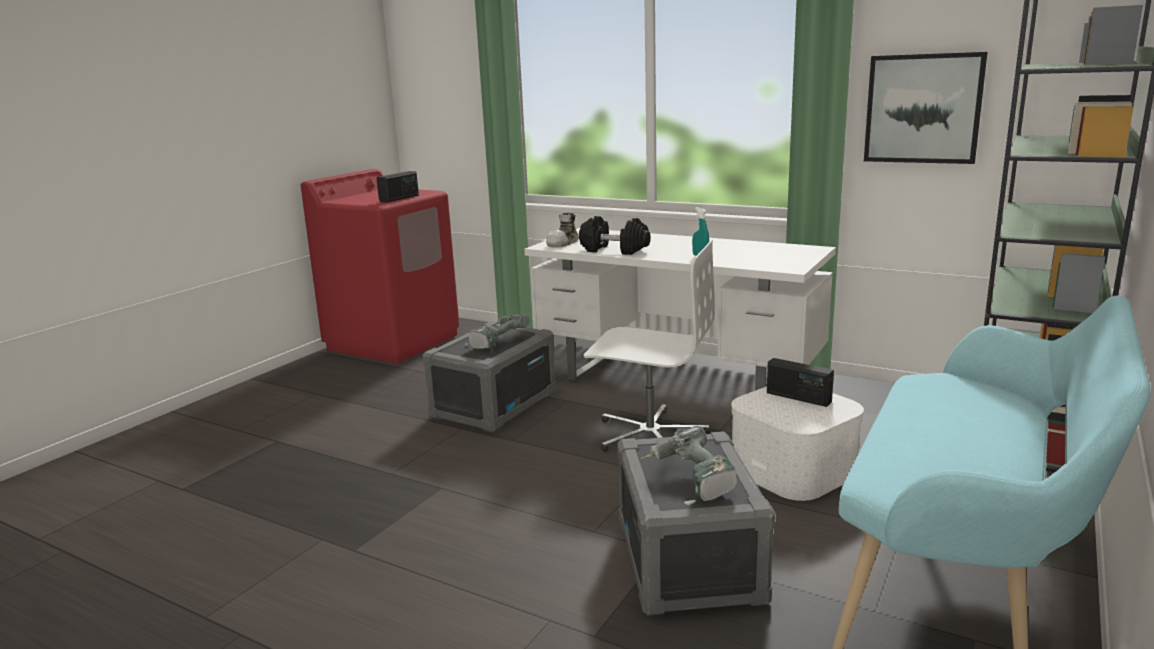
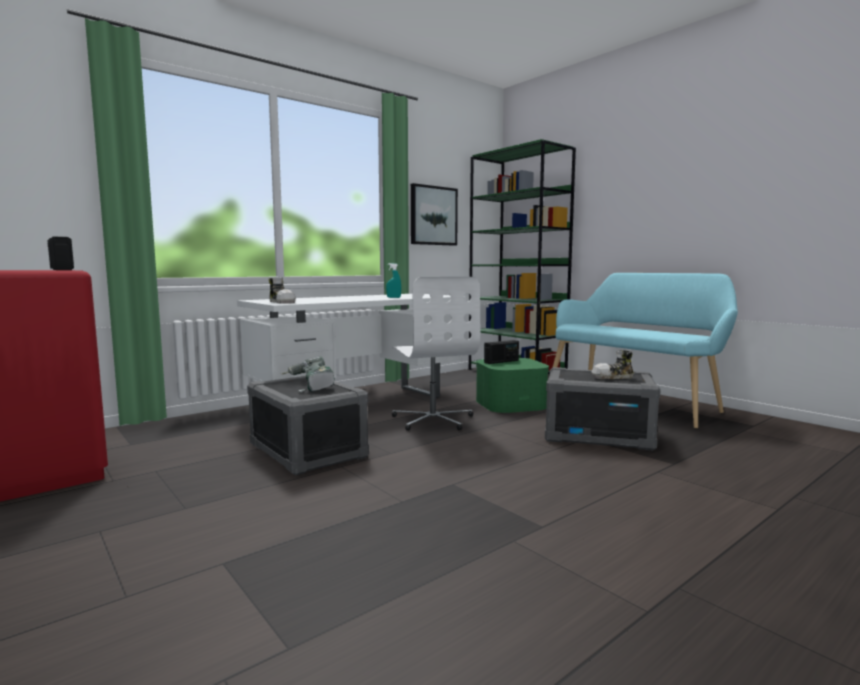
camera: 70 degrees left, 10 degrees down
(614, 250) = (337, 300): black dumbbell -> none
(649, 434) = (433, 420): white office chair -> white office chair turned 120 degrees clockwise
(689, 481) = (613, 377): power drill -> shoe
(793, 468) = (510, 403): white storage box -> green storage box

